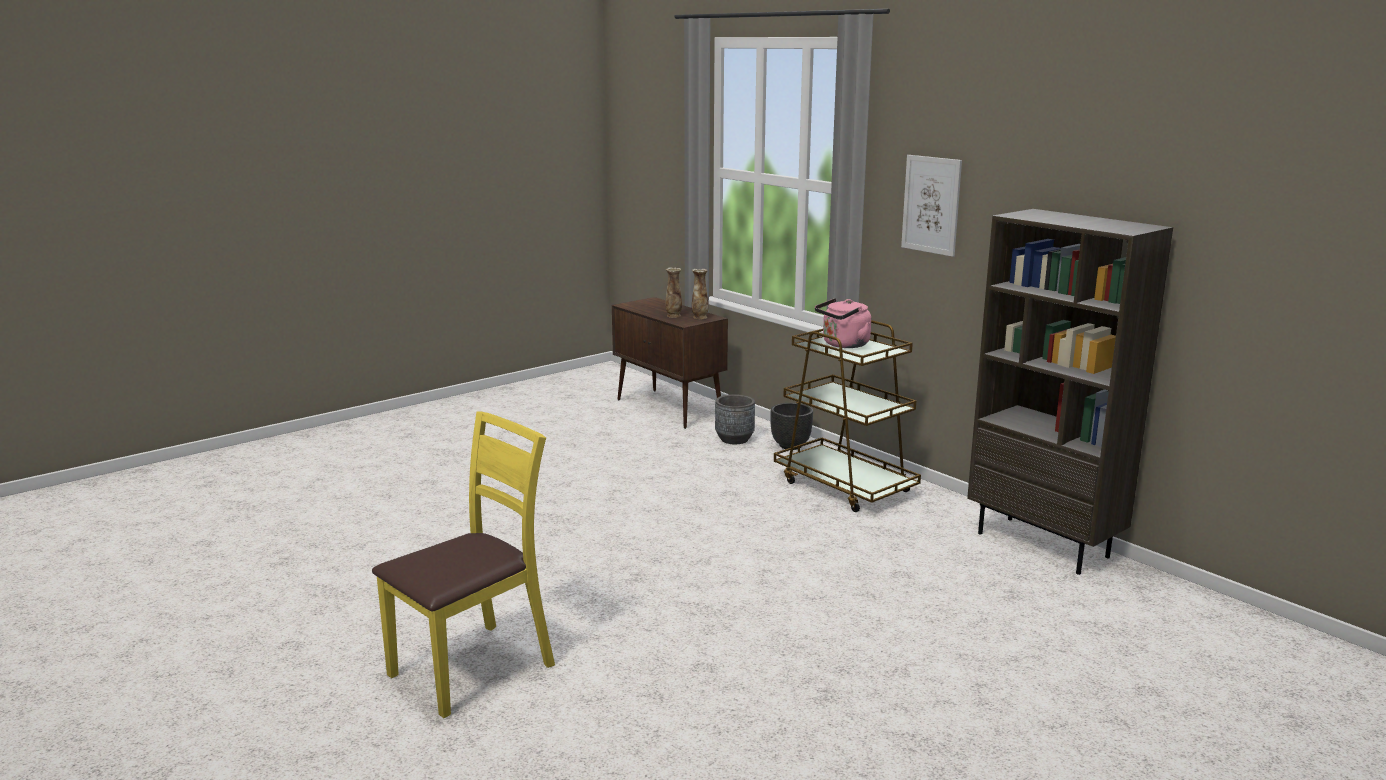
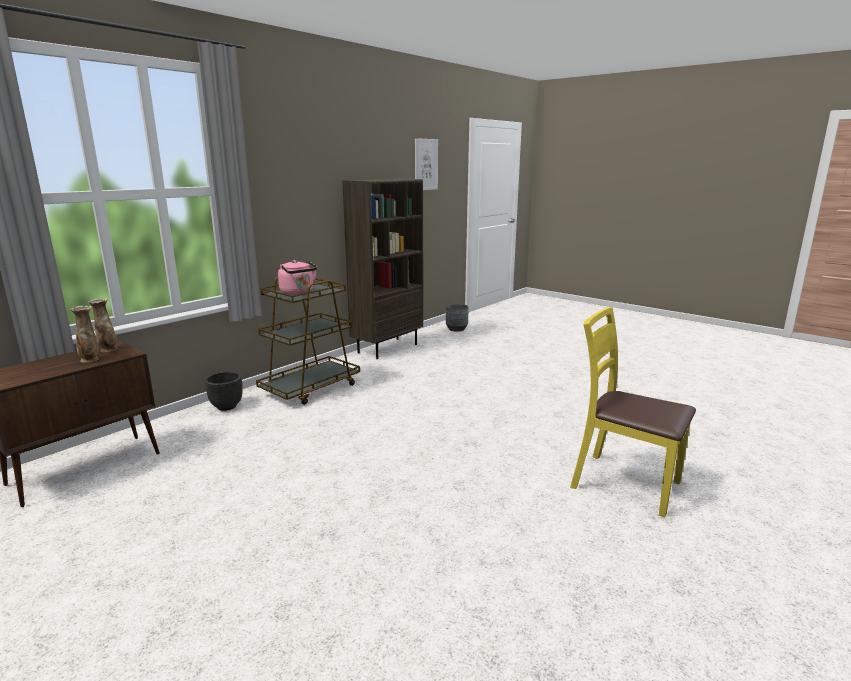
camera: 100 degrees left, 0 degrees up
(734, 439) = (201, 429): grey planter -> grey planter (456, 329)
(931, 205) = (279, 190): picture -> picture (426, 164)

